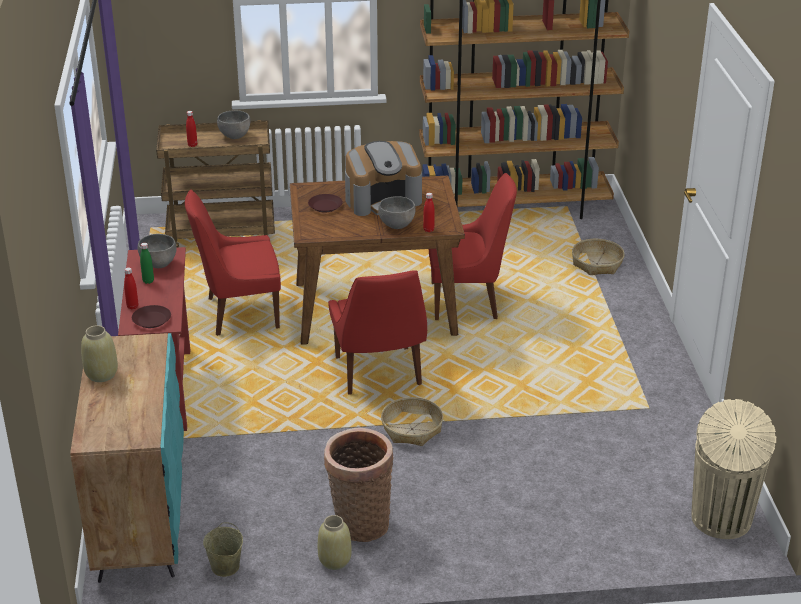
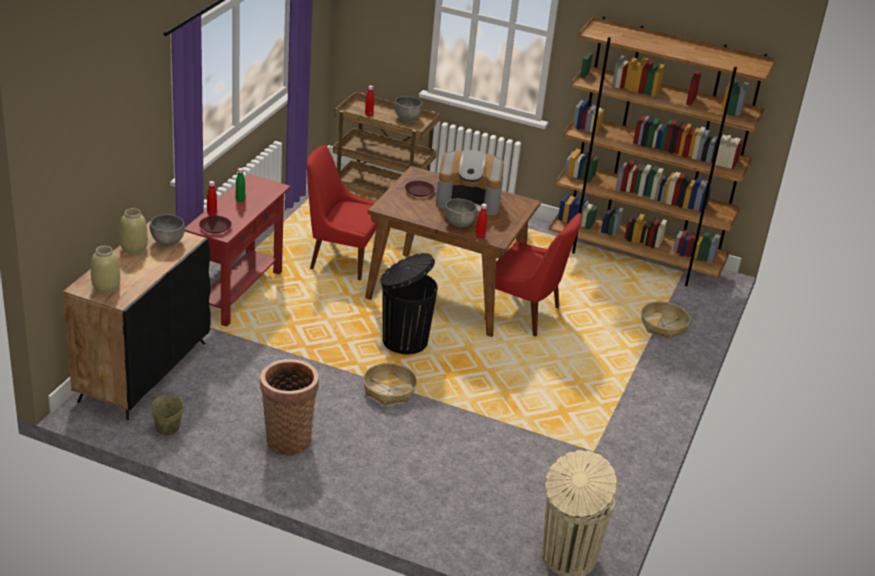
camera: 25 degrees right, 0 degrees up
(140, 516) = (143, 371): turquoise cabinet -> black cabinet
(159, 264) = (260, 191): grey bowl -> grey bowl (167, 242)
(335, 560) = (245, 457): beige vase -> beige vase (106, 287)
(379, 373) = (403, 341): red chair -> black trash can

